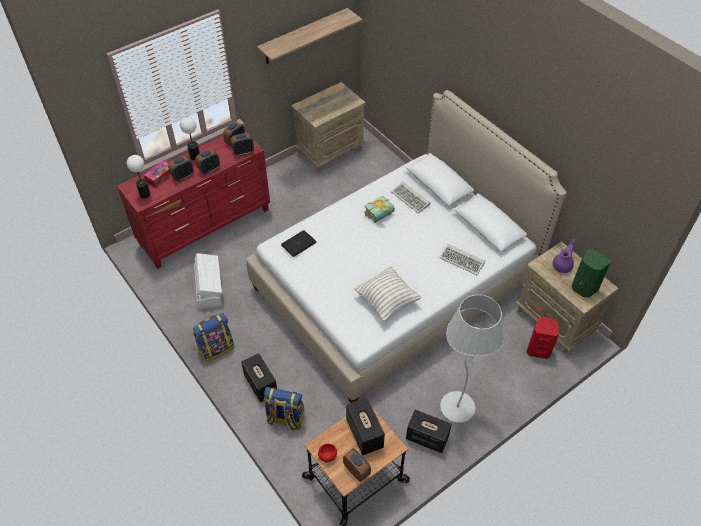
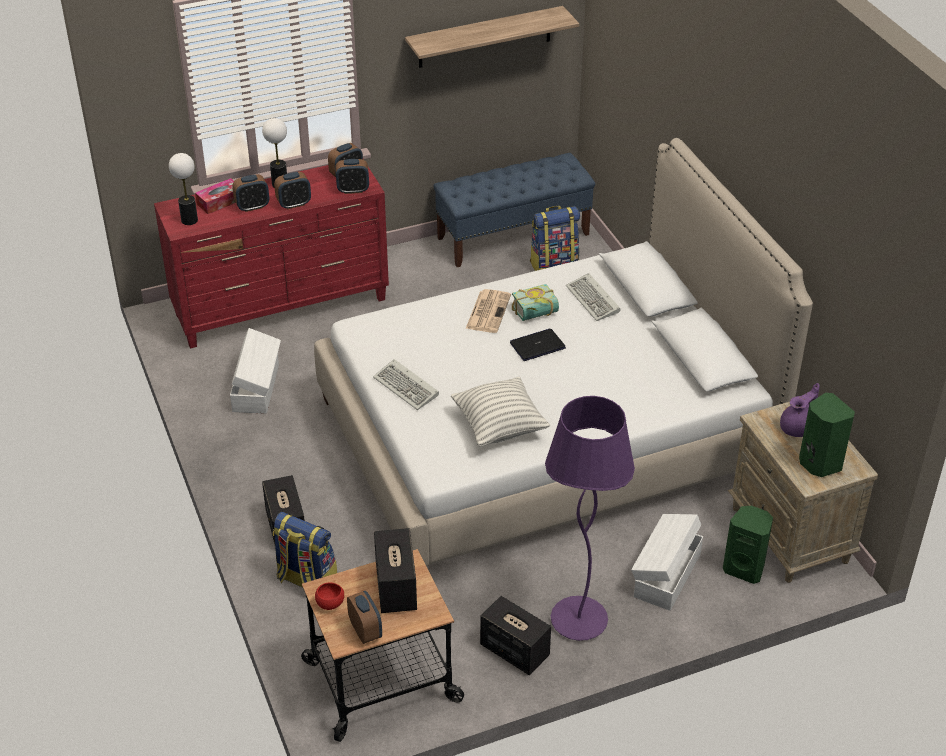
camera: 15 degrees right, 10 degrees down
(216, 348) = (238, 467): backpack -> backpack (554, 264)
(298, 244) = (395, 329): laptop -> laptop (537, 345)
(330, 151) = (513, 236): beige nightstand -> blue bench
(351, 219) = (488, 311): none -> newspaper
(457, 408) = (578, 621): white floor lamp -> purple floor lamp
(463, 261) = (641, 396): keyboard -> keyboard (407, 388)
(496, 364) = (665, 575): none -> white storage box
(538, 349) = (744, 568): red speaker -> green speaker

